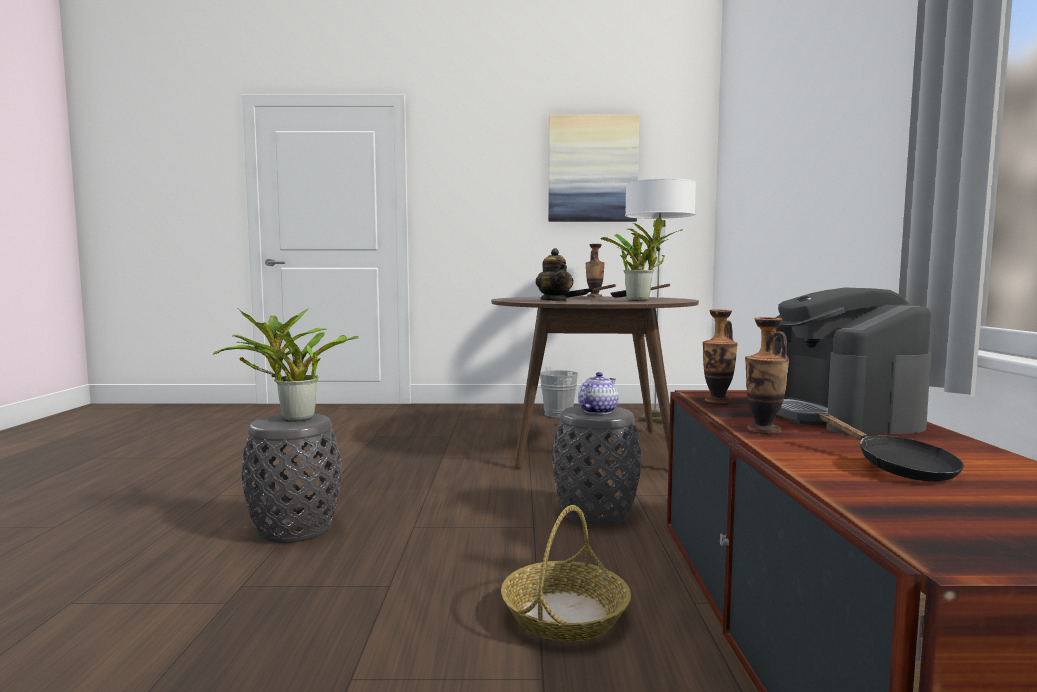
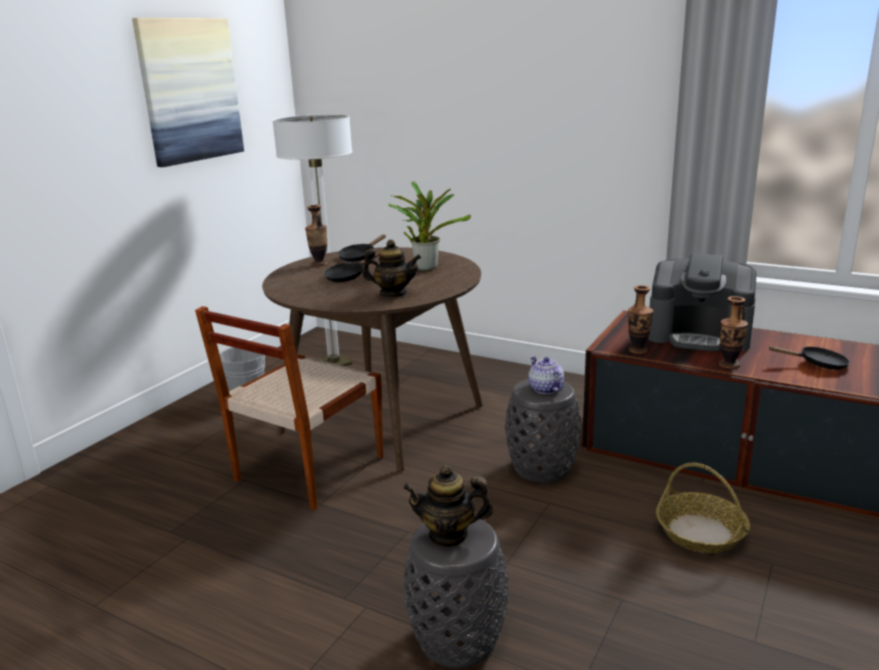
camera: 60 degrees left, 15 degrees up
(293, 418) = (449, 535): potted plant -> teapot
(481, 446) = (307, 471): none -> chair

